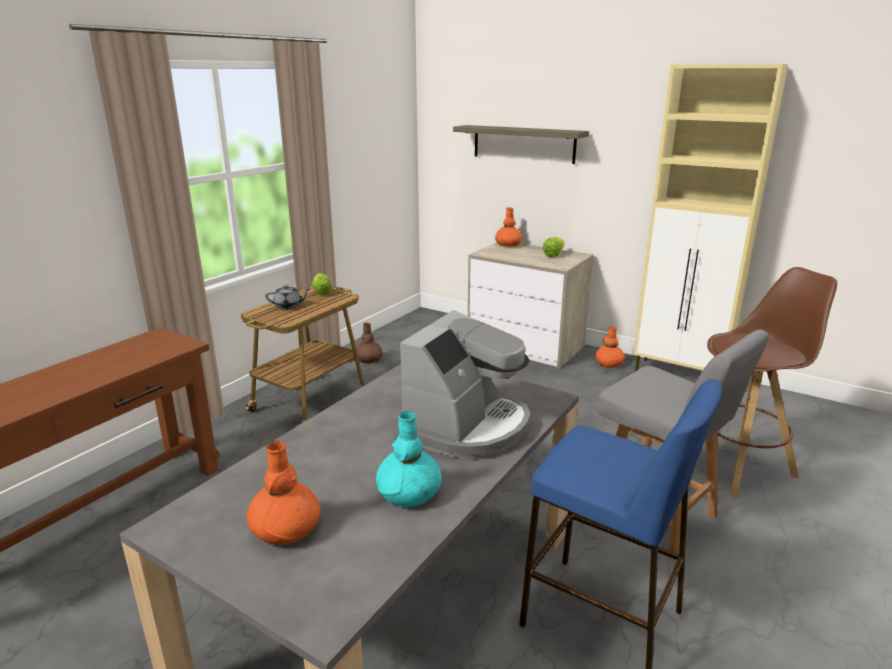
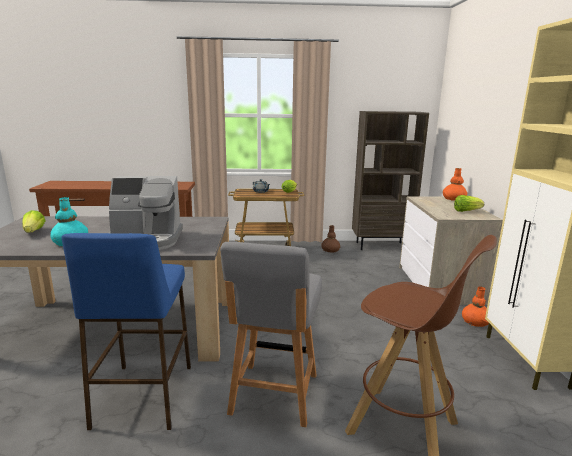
camera: 55 degrees right, 5 degrees down
(285, 528) = (34, 232): orange vase -> lettuce
(401, 329) = (381, 246): none -> brown bookcase
(523, 144) = (481, 115): shelf -> none

